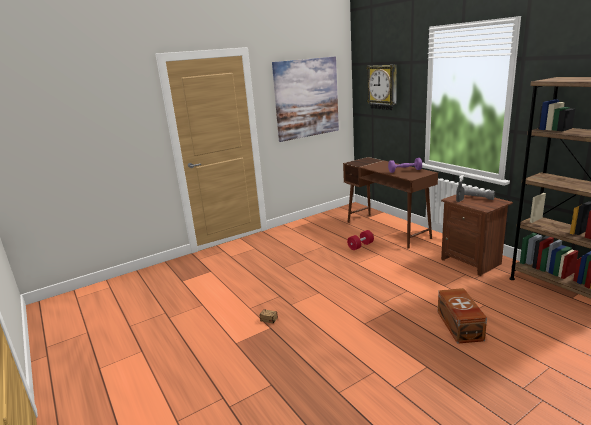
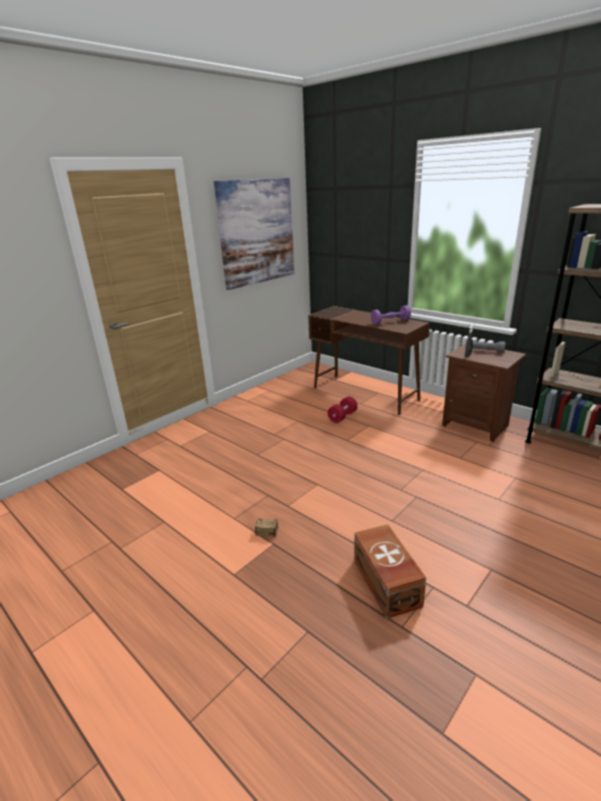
camera: 15 degrees left, 5 degrees up
(383, 87) = (351, 218): wall clock -> none
(459, 326) = (501, 508): brown storage box -> brown storage box (386, 583)

